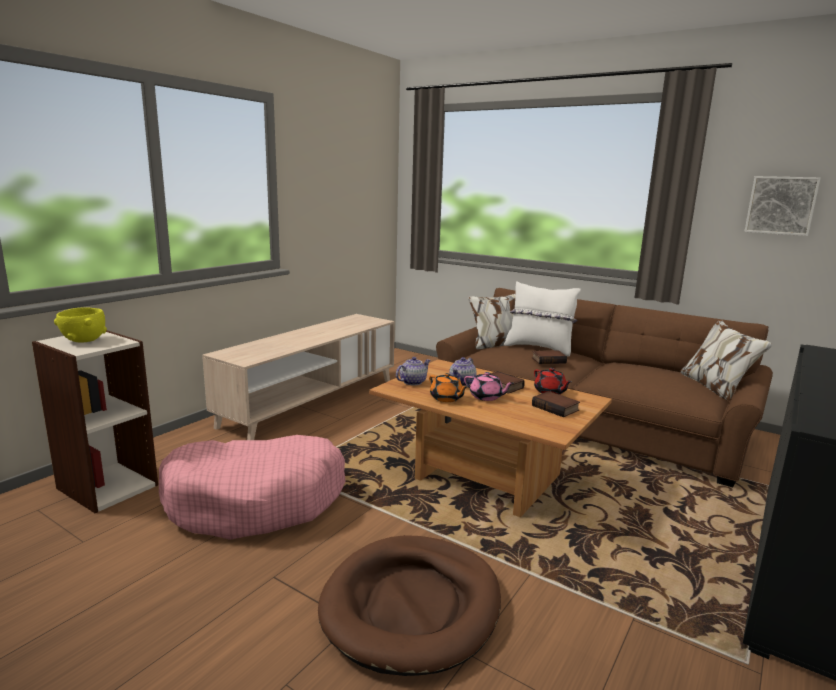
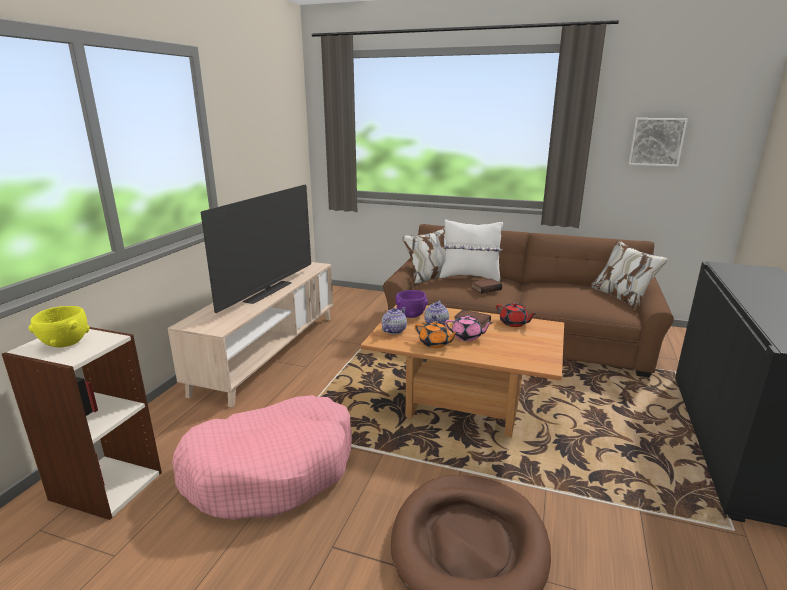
camera: 15 degrees left, 5 degrees up
(314, 337) = (268, 292): none -> television
(441, 372) = (411, 315): none -> purple bowl
(556, 408) = (529, 339): book -> none

